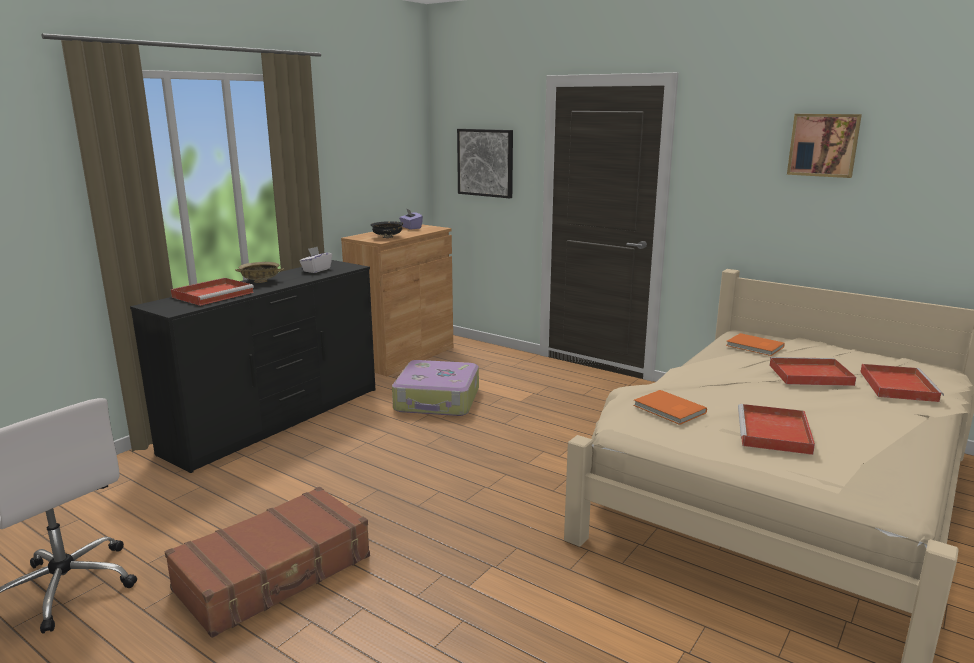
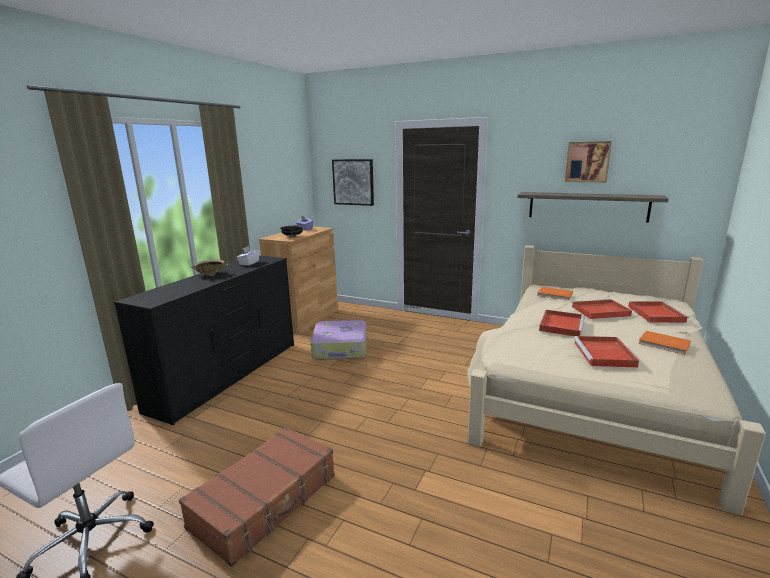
camera: 10 degrees left, 0 degrees up
(214, 294) = (179, 287): red tray -> red tray (561, 325)
(669, 410) = (528, 344): orange book -> orange book (664, 344)
(821, 214) = (587, 206): none -> shelf

